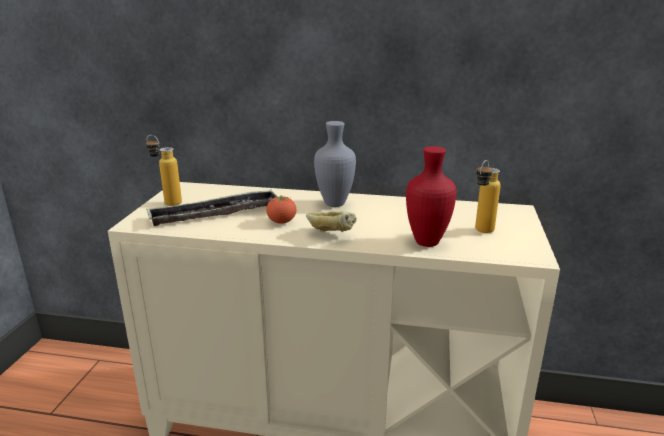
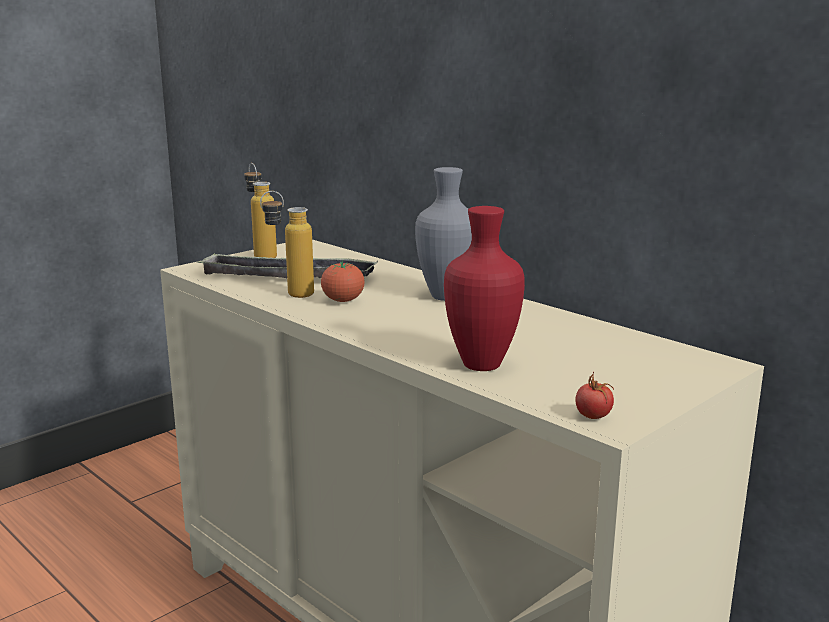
camera: 35 degrees right, 5 degrees down
(330, 235) = (373, 326): bread -> none
(480, 232) = (589, 375): bottle -> bottle (290, 295)
(521, 255) = (593, 416): none -> tomato

